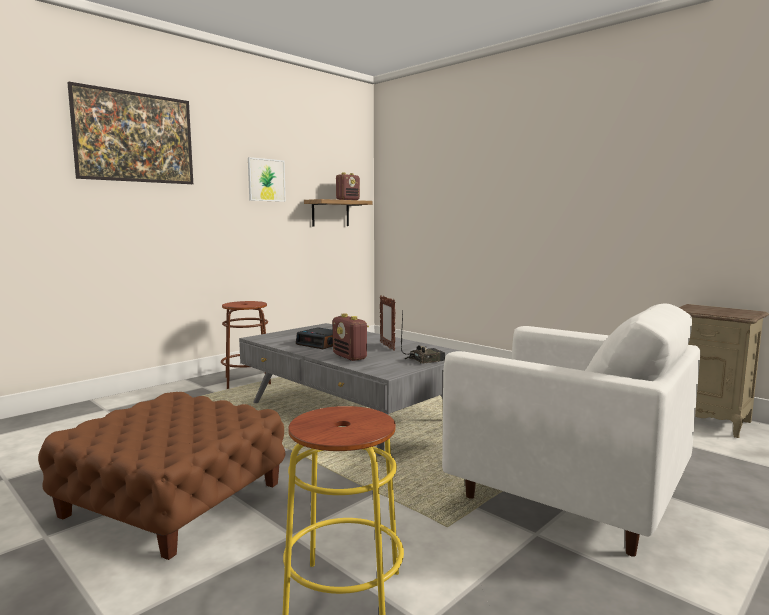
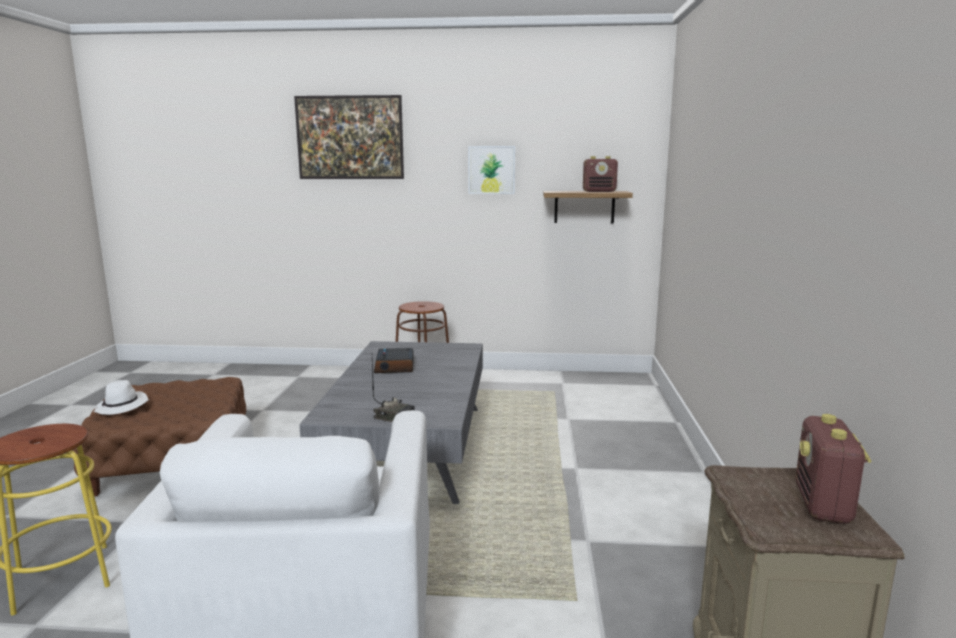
camera: 50 degrees right, 5 degrees up
(135, 441) = (122, 407): none -> white hat
(350, 357) = (361, 389): radio -> radio (823, 505)
(387, 346) = (425, 388): picture frame -> none

